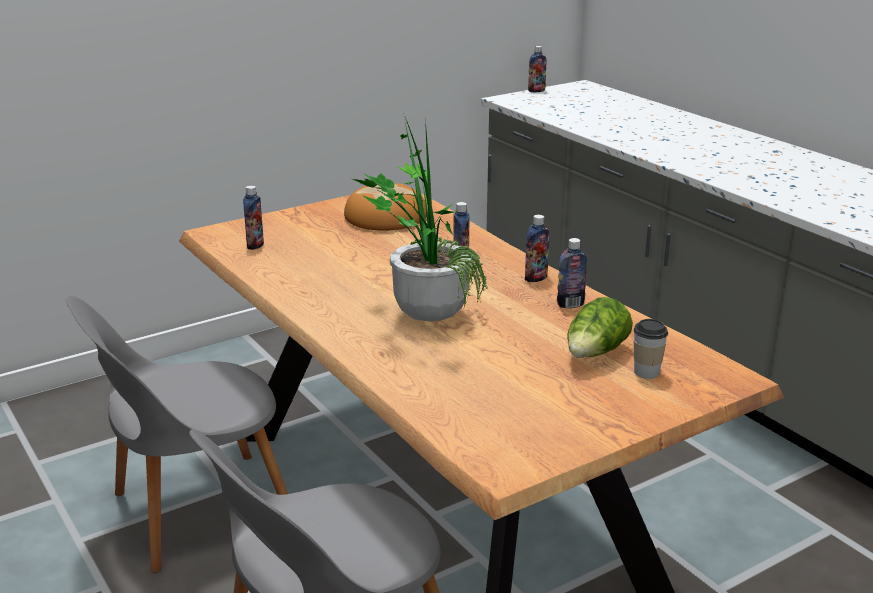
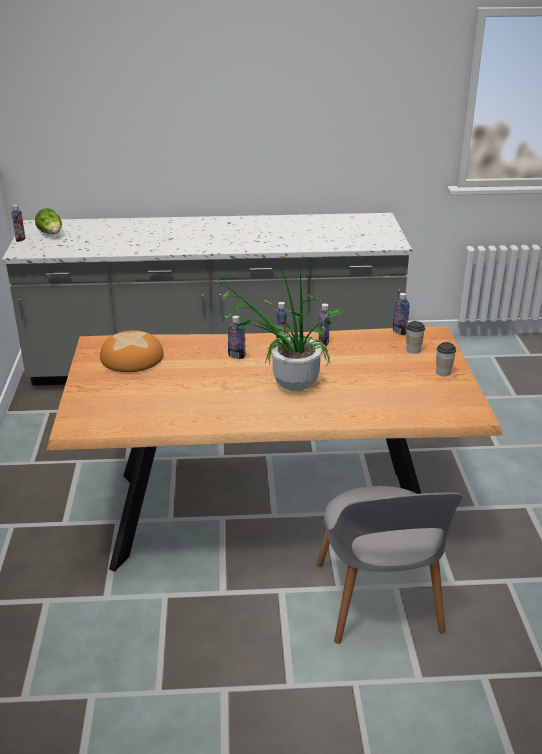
camera: 60 degrees left, 5 degrees up
(195, 511) = (178, 619): grey chair -> none
(255, 245) = (118, 416): bottle -> bottle (399, 332)
(596, 353) = (383, 355): lettuce -> lettuce (51, 234)
(608, 412) = (443, 372): none -> cup

